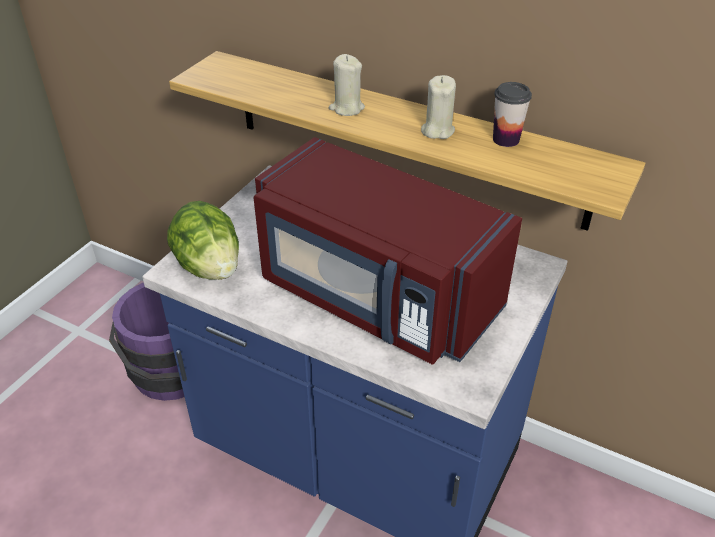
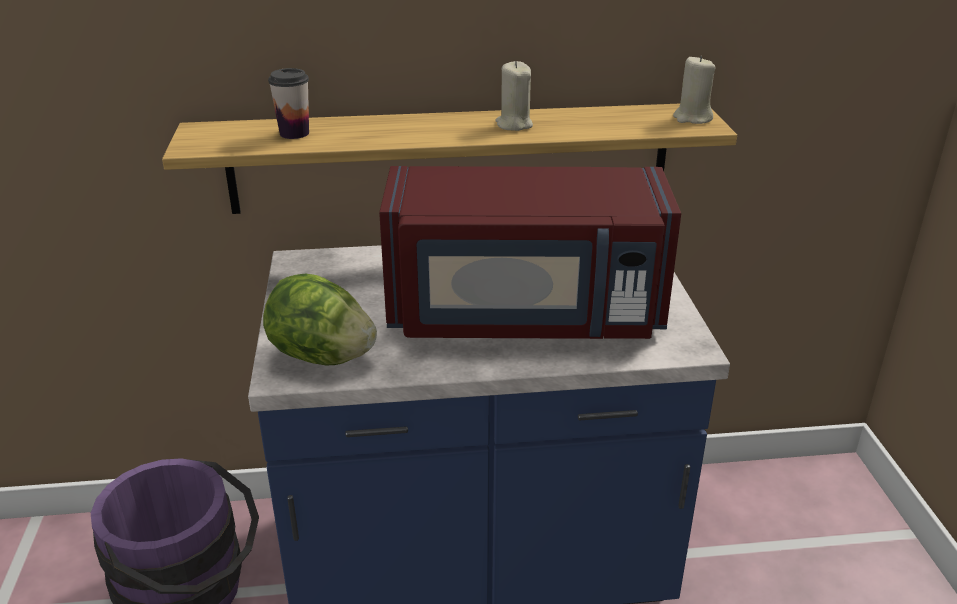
camera: 35 degrees left, 10 degrees down
(346, 108) = (403, 131): beige candle -> beige candle (692, 118)
(506, 139) = (581, 115): cup -> cup (294, 133)

